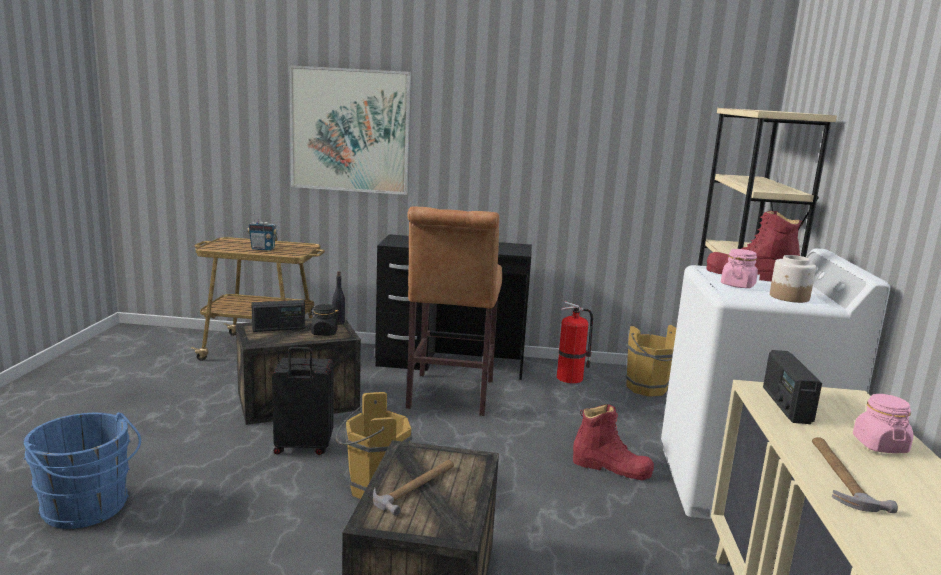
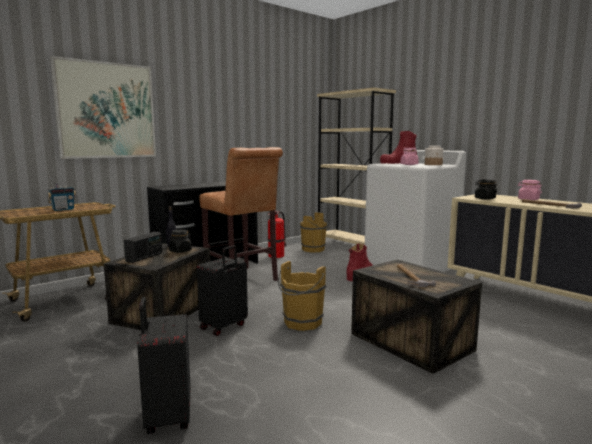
camera: 45 degrees left, 5 degrees down
(88, 509) = (167, 417): blue bucket -> black suitcase
(786, 405) = (484, 198): radio -> black jar

